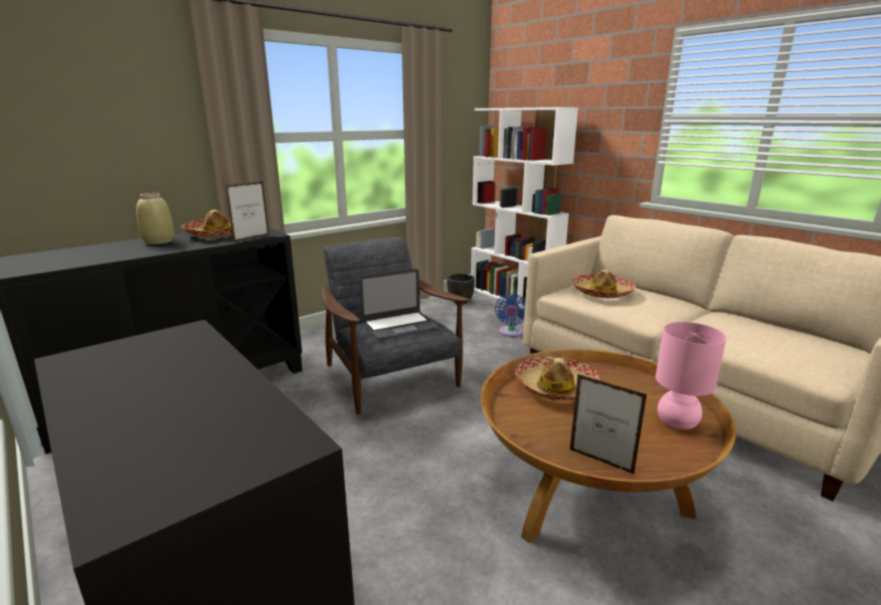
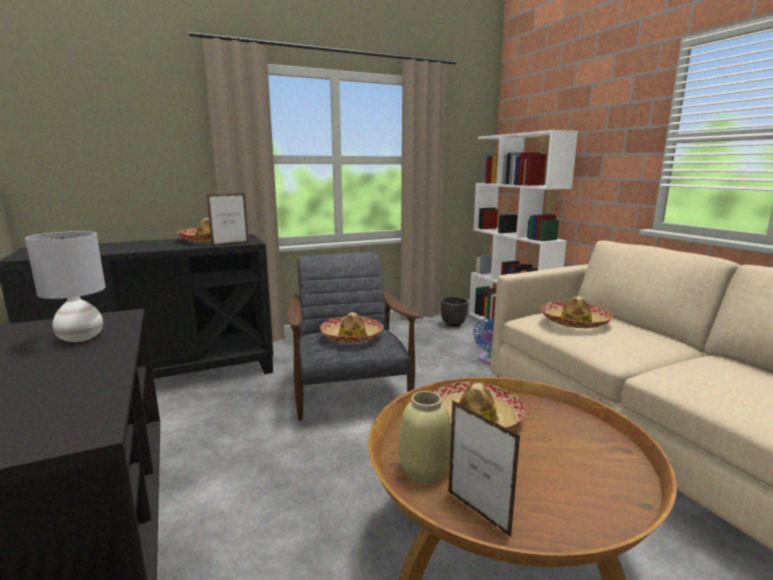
camera: 15 degrees right, 5 degrees down
(158, 242) = (155, 243): beige vase -> beige vase (423, 470)
(175, 358) = (82, 337): none -> grey table lamp
(399, 325) = (352, 336): laptop -> hat
(677, 423) = (603, 482): pink table lamp -> none

